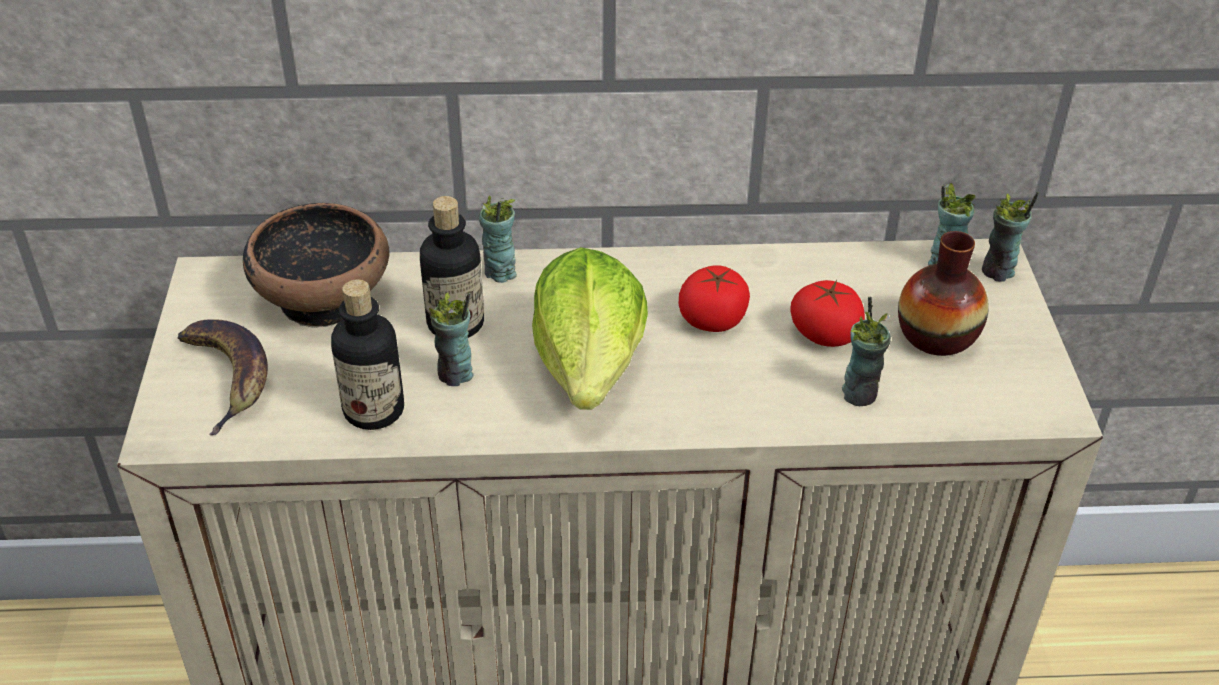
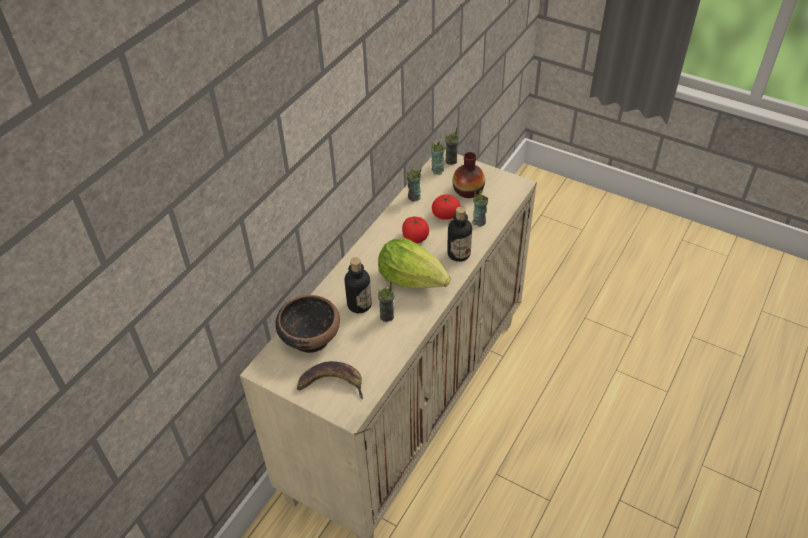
camera: 55 degrees left, 5 degrees up
(374, 410) = (387, 346): bottle -> bottle (459, 254)
(500, 272) = (341, 280): cup -> cup (414, 197)

